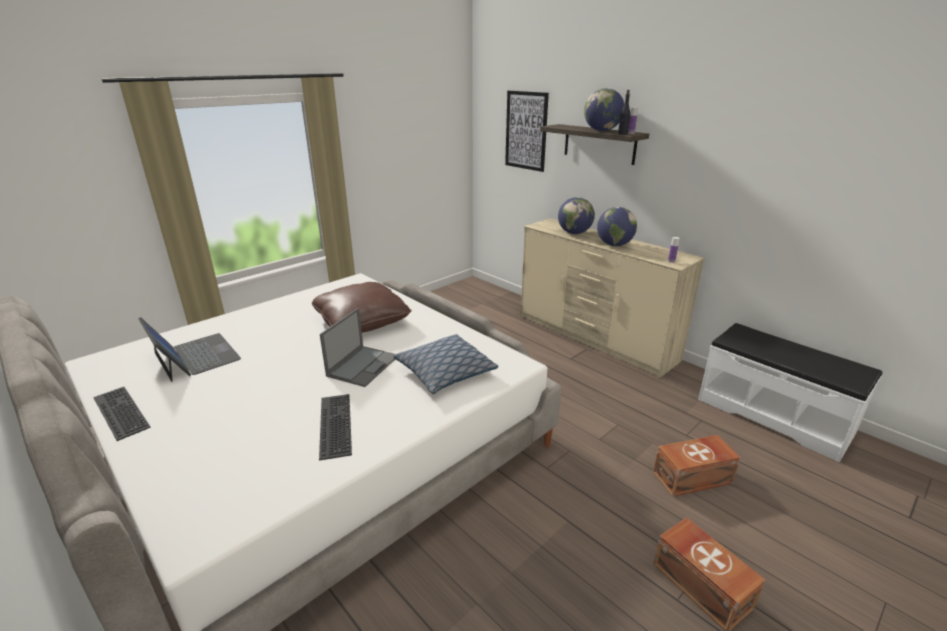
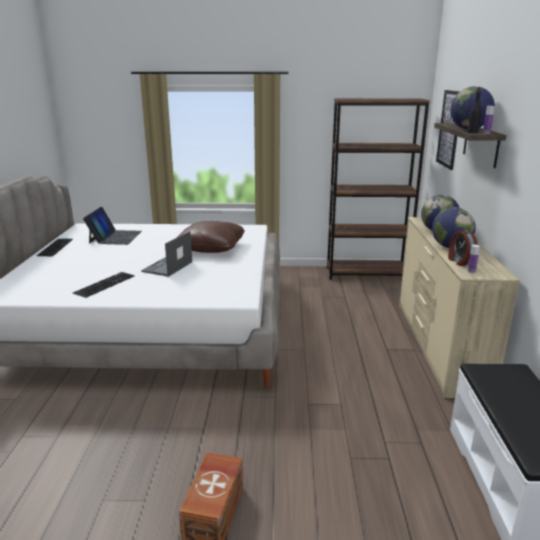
camera: 45 degrees right, 5 degrees down
(363, 365) = (167, 267): laptop -> laptop turned 135 degrees clockwise
(445, 372) = (195, 286): pillow -> none
(448, 295) = (367, 273): none -> brown bookcase
(647, 255) = (460, 261): none -> alarm clock
(693, 478) = (332, 466): brown storage box -> none

